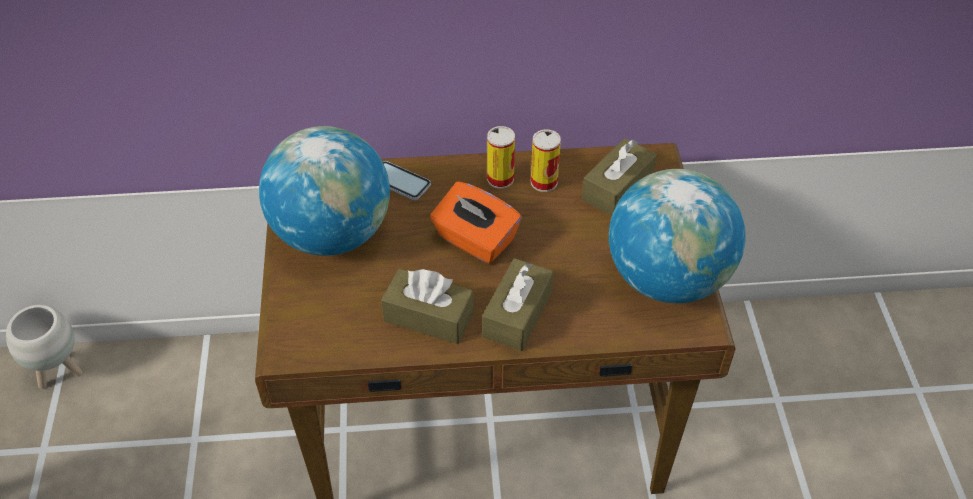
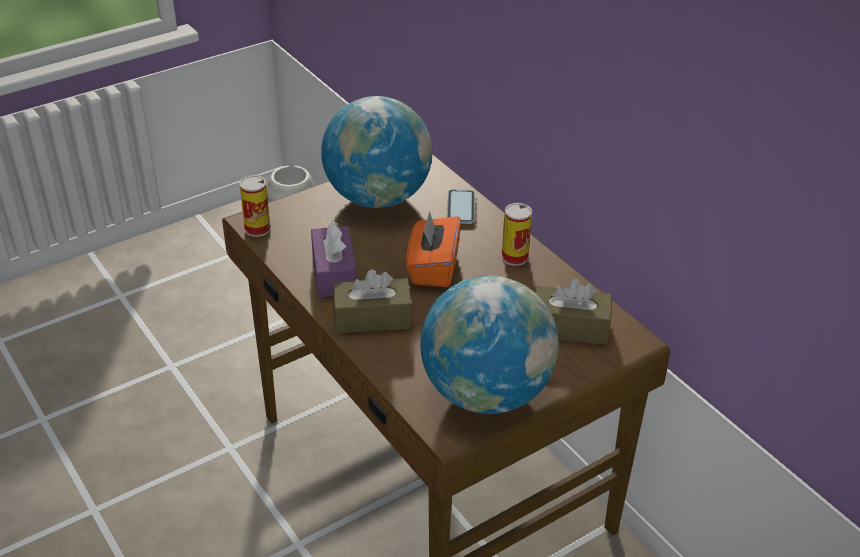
camera: 60 degrees right, 10 degrees down
(428, 317) = (334, 273): brown tissue box -> purple tissue box
(544, 182) = (534, 282): can -> can (257, 229)

